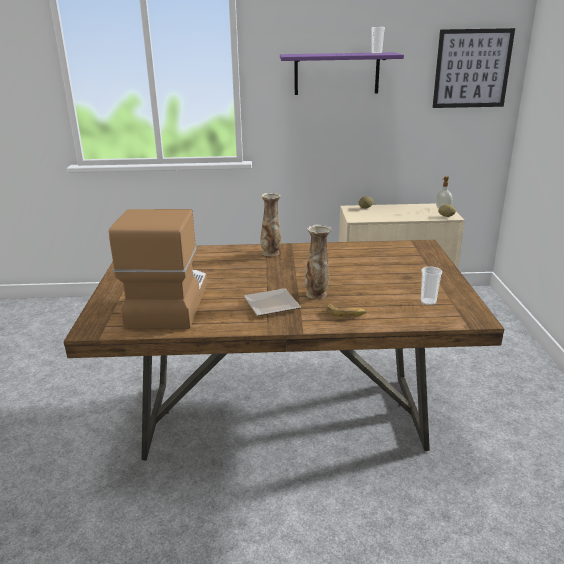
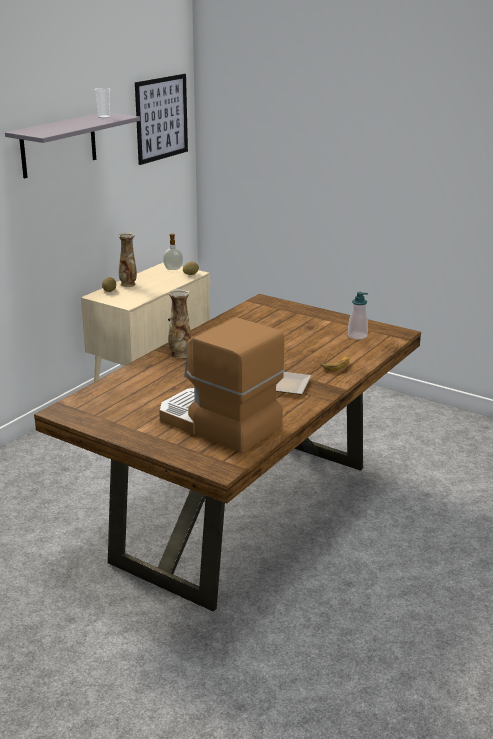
camera: 55 degrees left, 0 degrees up
(317, 294) = (291, 364): vase -> vase (128, 284)
(336, 73) = (58, 145): purple shelf -> grey shelf
(428, 302) = (357, 336): cup -> soap dispenser

